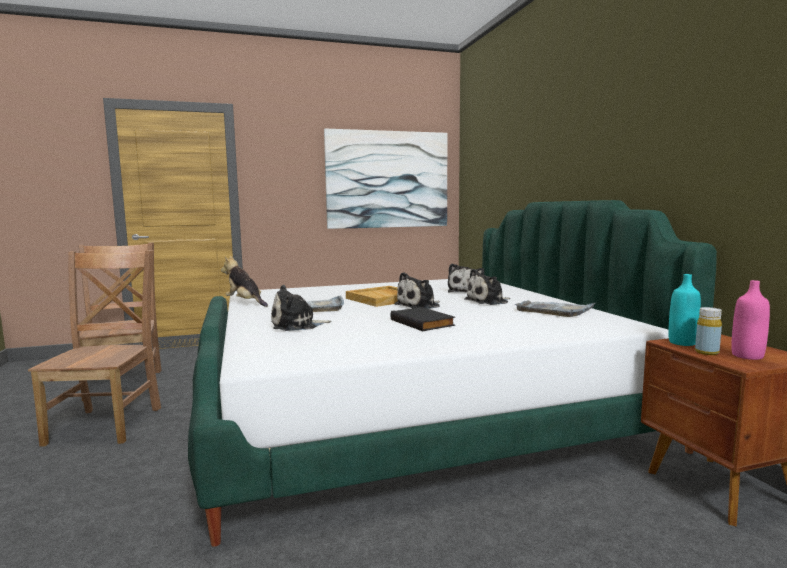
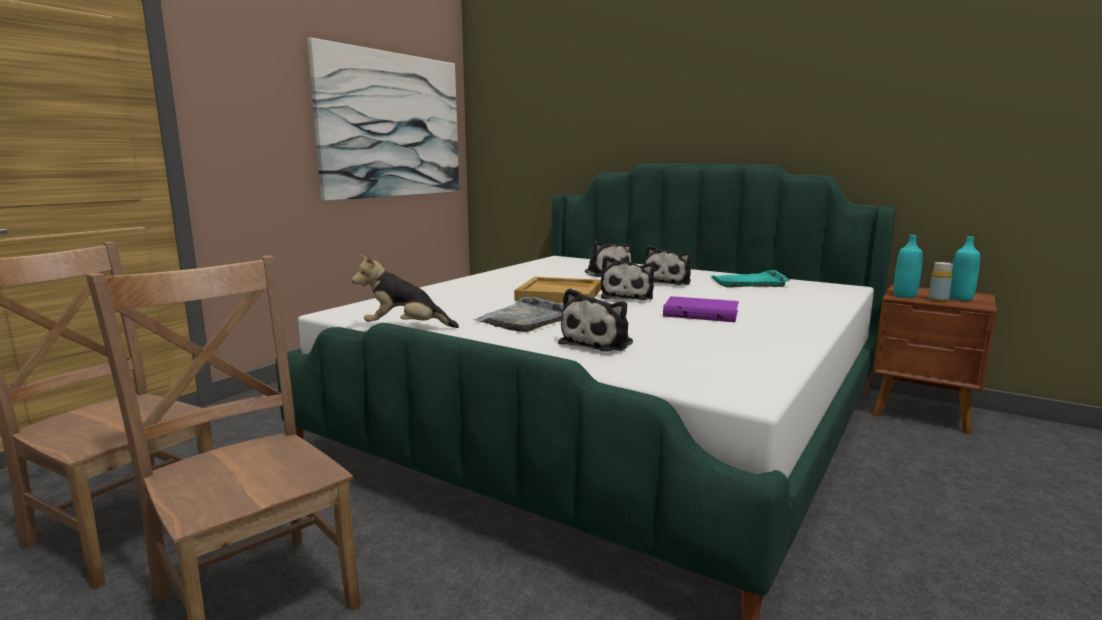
camera: 40 degrees left, 5 degrees up
(423, 322) = (701, 313): black book -> purple book
(555, 310) = (749, 282): grey tray -> turquoise tray
(747, 356) = (960, 298): pink bottle -> turquoise bottle

